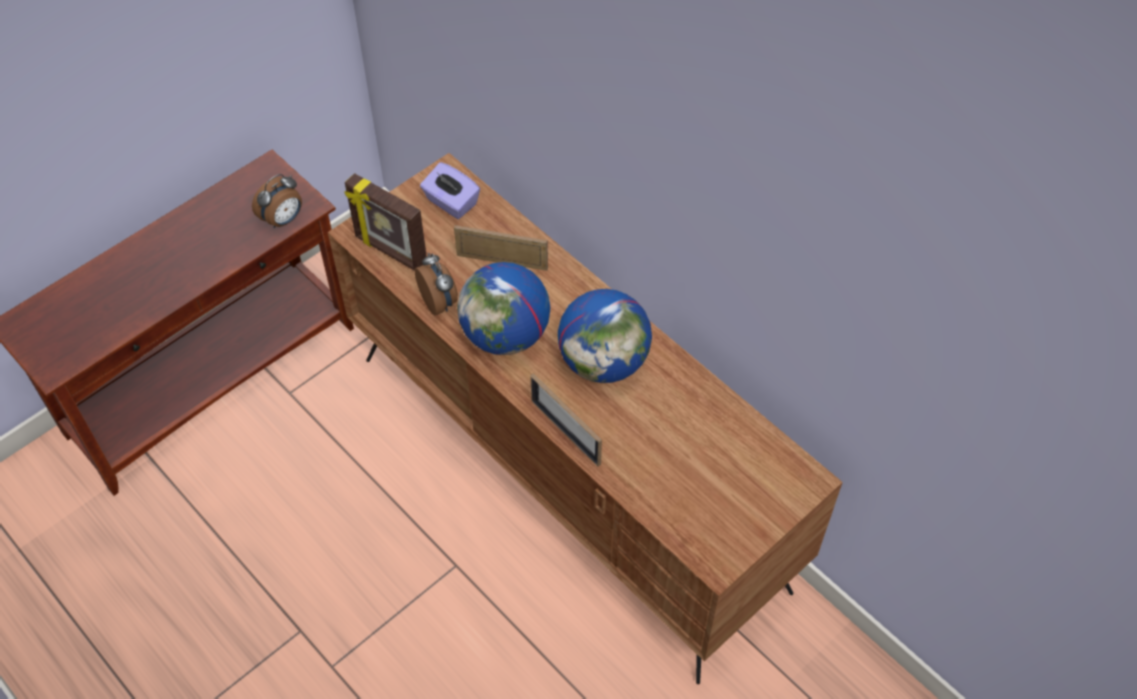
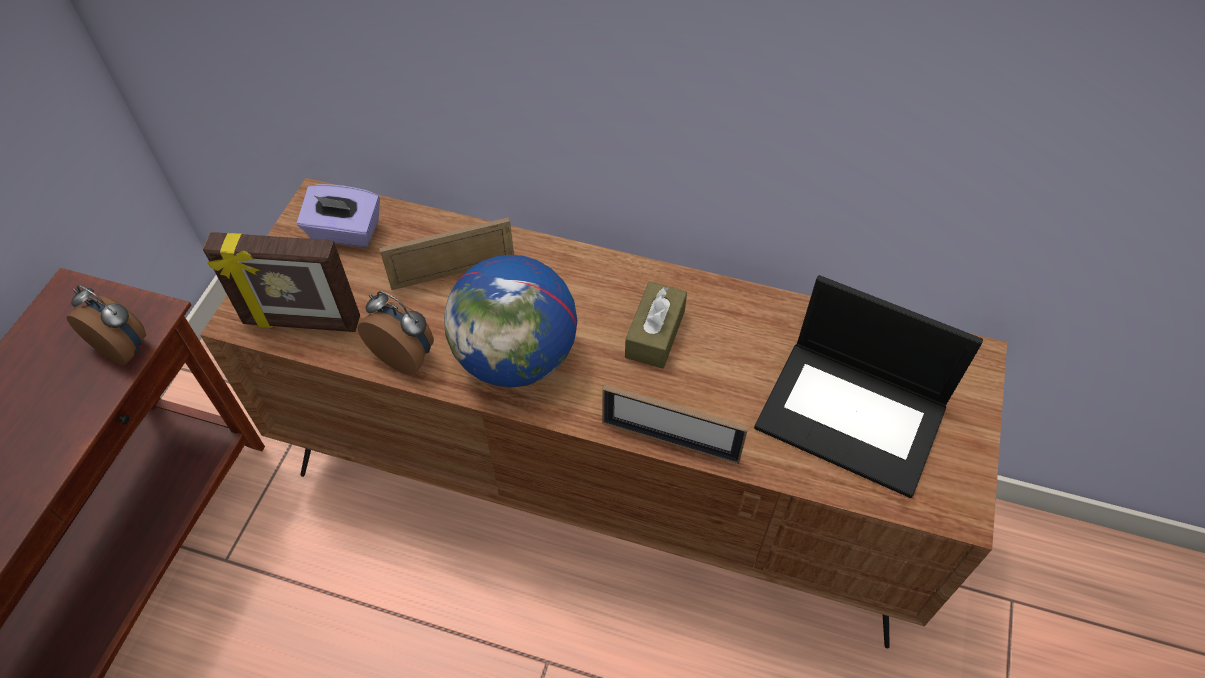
camera: 30 degrees left, 0 degrees up
(283, 220) = (125, 347): alarm clock -> alarm clock turned 75 degrees counterclockwise
(604, 362) = (655, 334): globe -> brown tissue box
(694, 475) = (853, 416): none -> laptop

